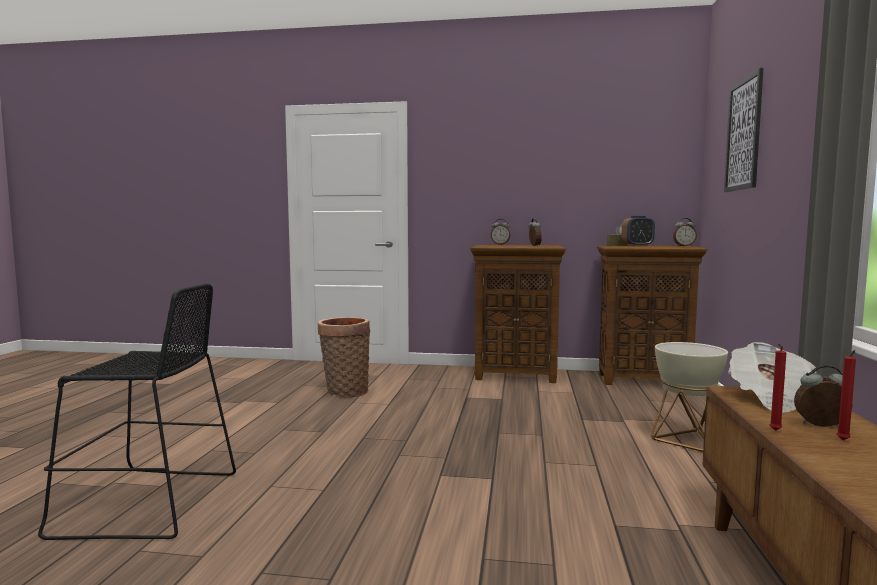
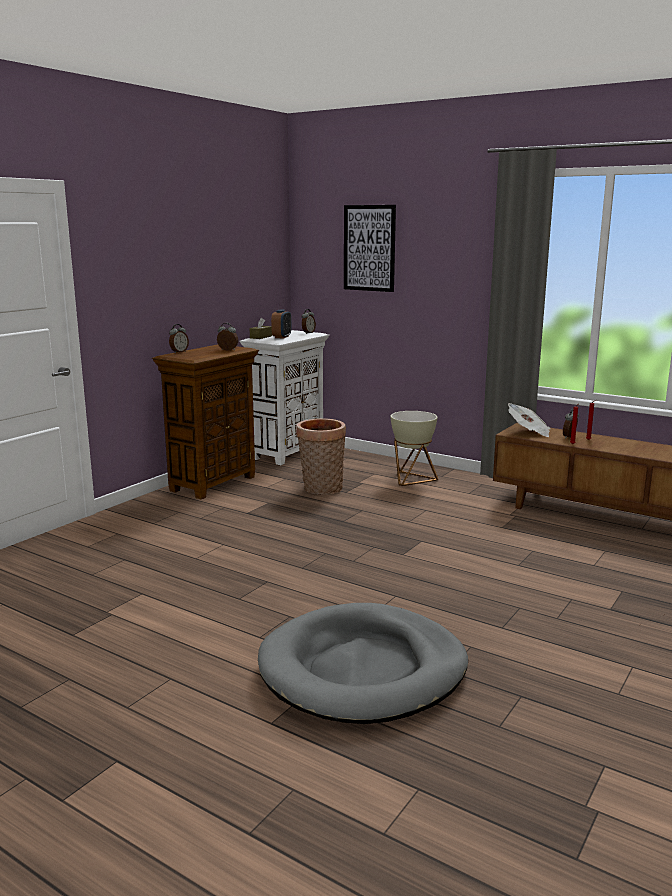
camera: 65 degrees left, 10 degrees up
(147, 503) = (363, 669): black stool -> grey dog bed
(345, 391) = (153, 557): basket -> basket (321, 489)
(644, 380) = (287, 453): brown cabinet -> white cabinet

